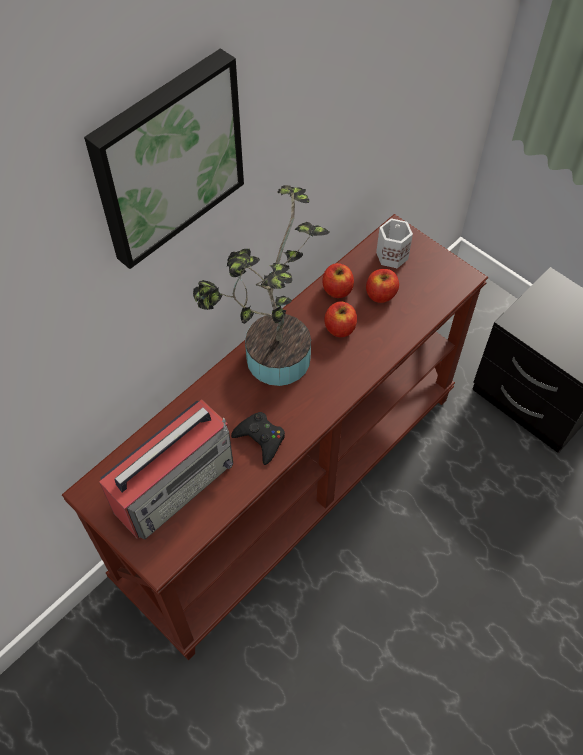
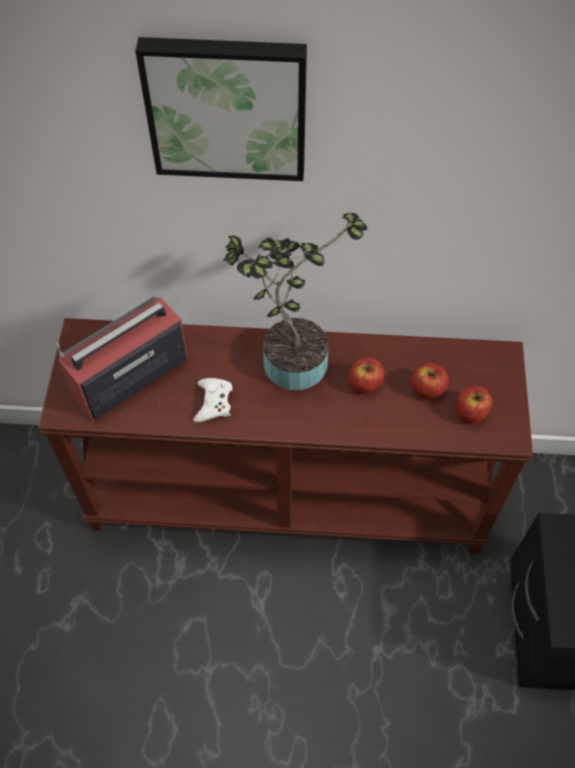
camera: 50 degrees right, 0 degrees up
(176, 484) = (129, 378): radio -> radio turned 135 degrees clockwise
(260, 439) = (213, 402): black game controller -> white game controller
(337, 289) = (400, 356): apple -> apple (471, 412)
(391, 254) = (476, 368): white mug -> none

